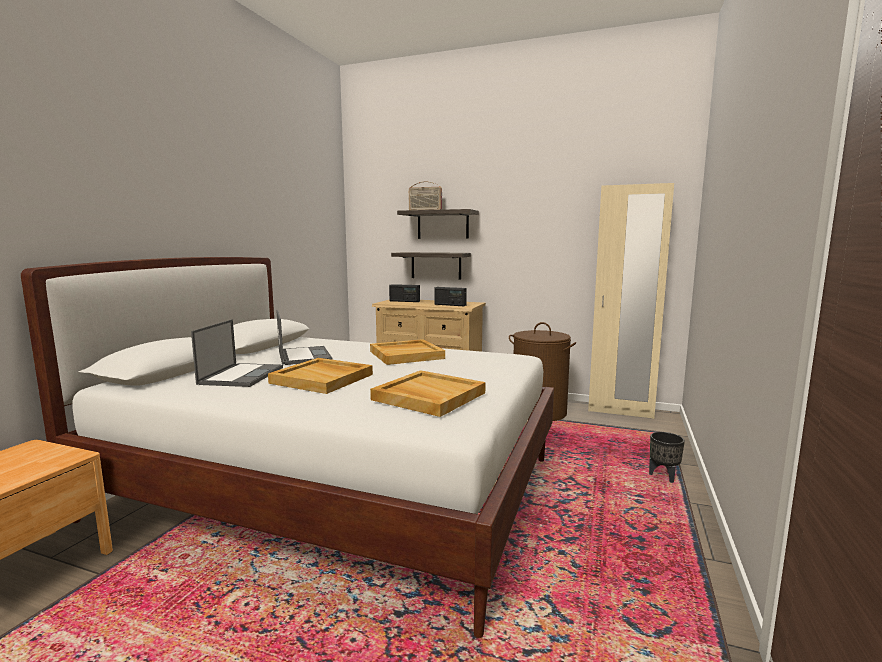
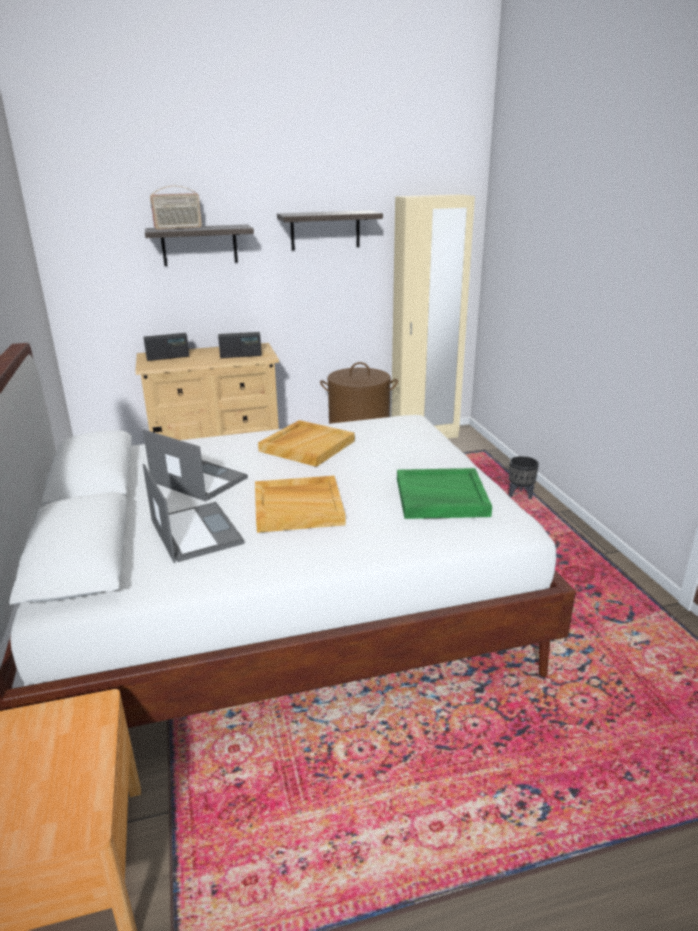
camera: 35 degrees left, 15 degrees up
(428, 396) = (440, 497): beige tray -> green tray
(436, 265) = (195, 301): shelf -> shelf (325, 230)

